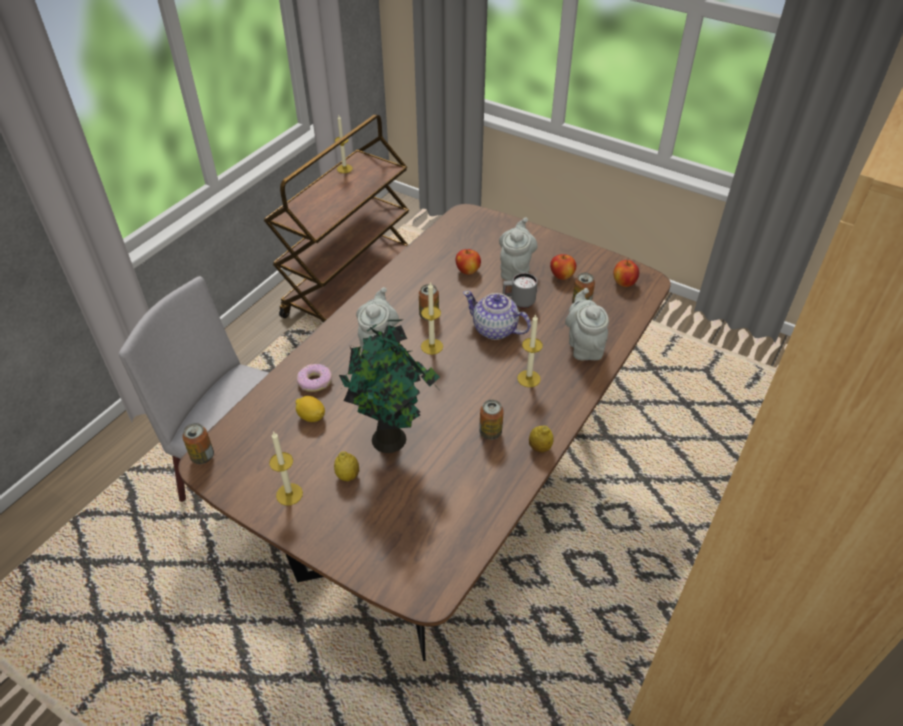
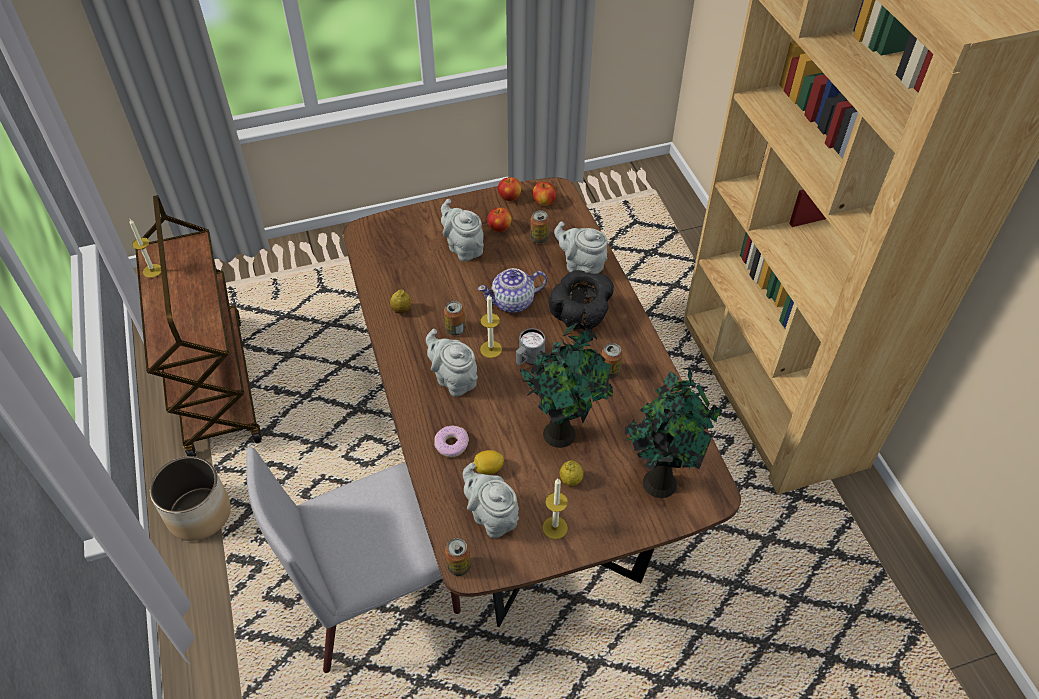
camera: 50 degrees left, 5 degrees up
(246, 350) = (199, 514): none -> planter
(266, 447) = (492, 517): none -> grey teapot
(406, 539) = (659, 480): none -> potted plant
(468, 271) = (431, 274): apple -> apple (509, 197)
(518, 302) = (499, 270): grey mug -> grey mug (529, 359)
(528, 378) = (581, 317): candle -> black bowl
(540, 447) = (649, 354): lemon -> lemon (401, 310)

